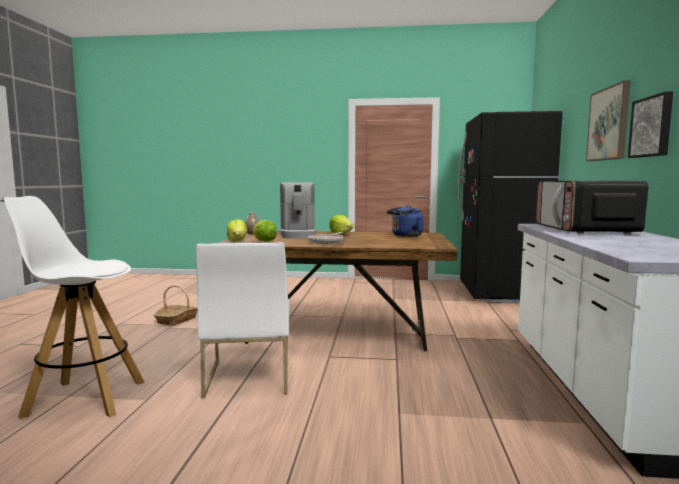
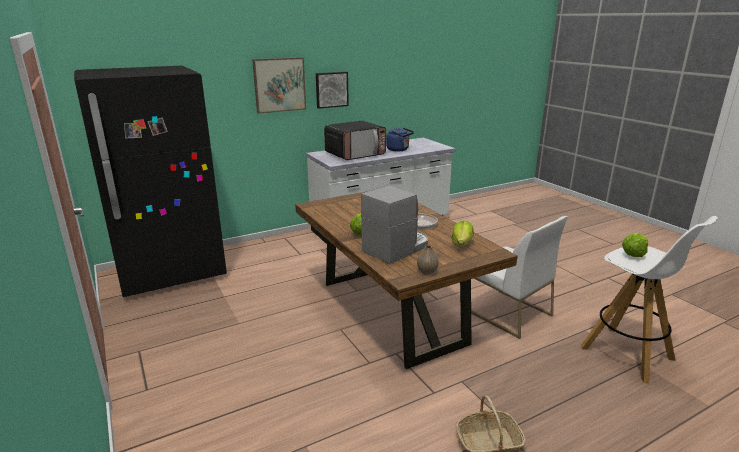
camera: 125 degrees left, 15 degrees up
(237, 241) = (481, 255): lettuce -> lettuce (633, 254)
(248, 376) = (507, 313): white chair -> white chair turned 90 degrees clockwise
(405, 235) = (339, 209): blue kettle -> blue kettle (399, 150)

